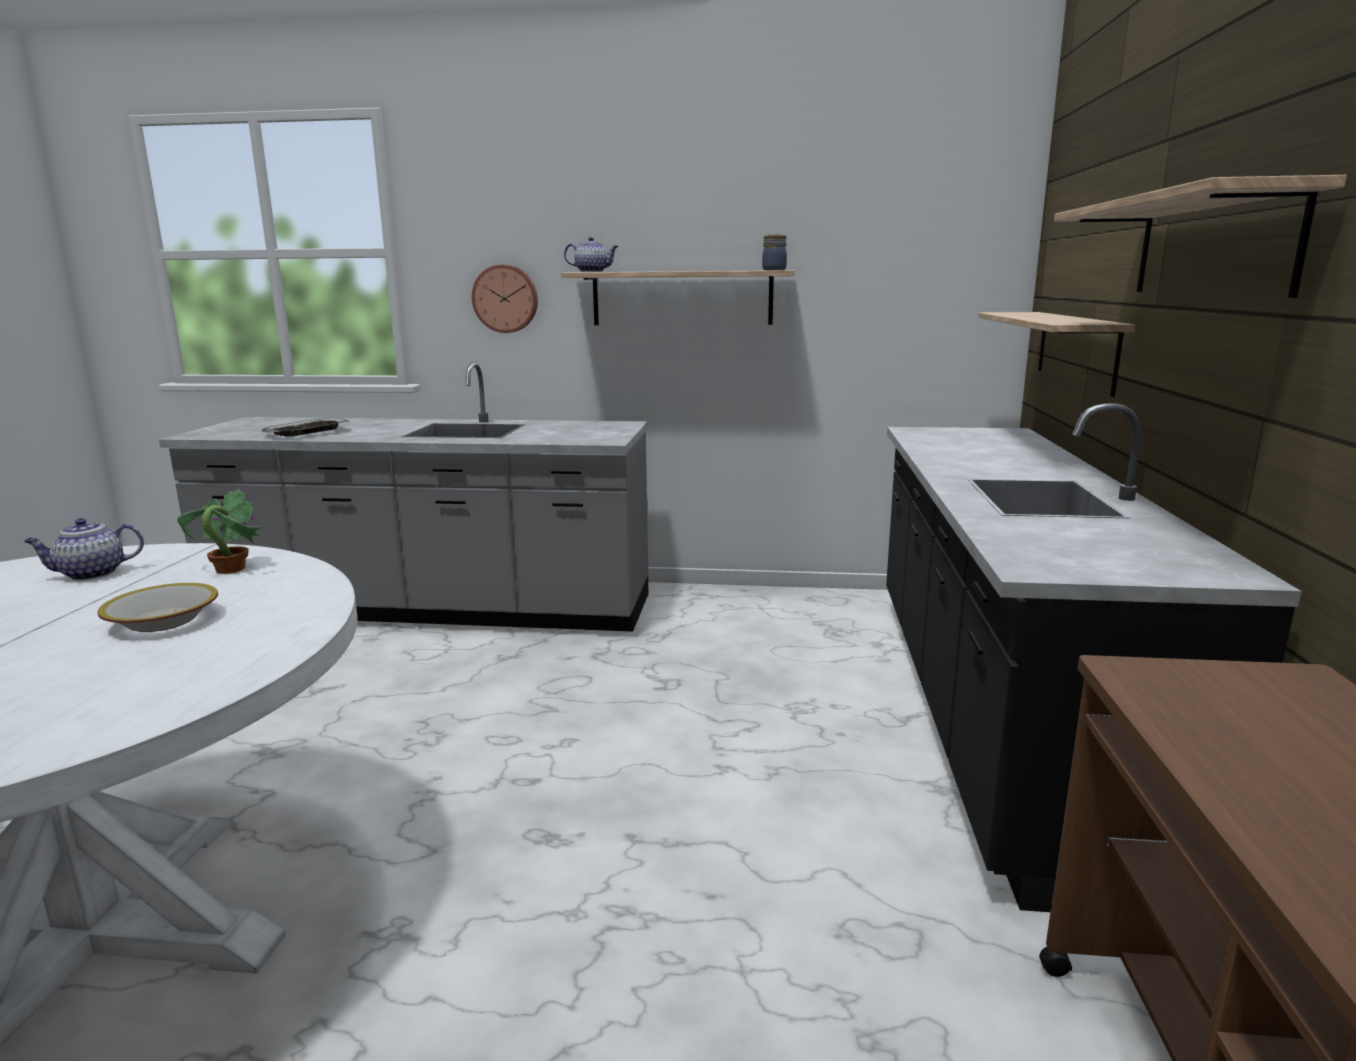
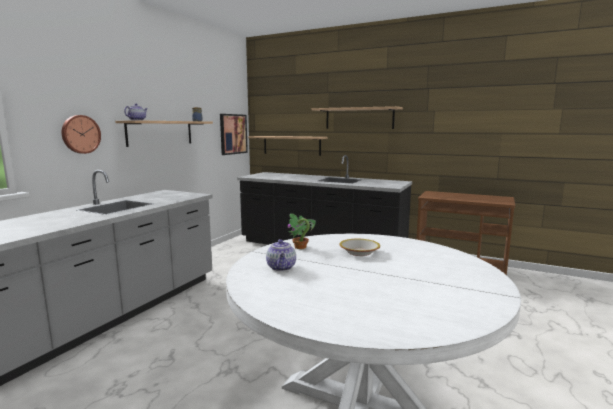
camera: 70 degrees left, 5 degrees down
(307, 433) = (33, 228): tray -> none
(947, 304) = (233, 134): none -> picture

